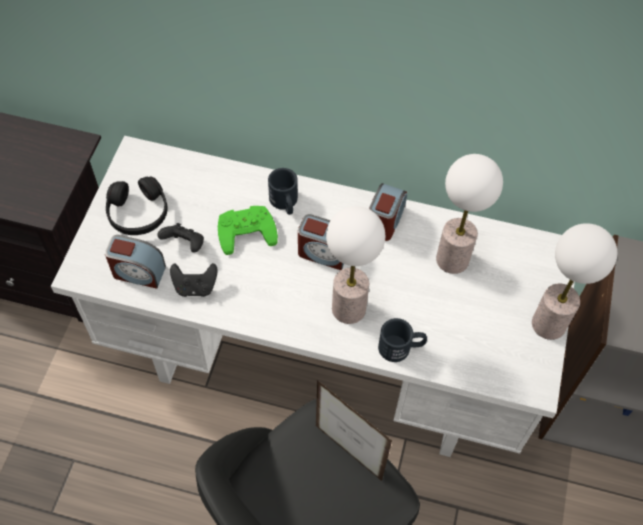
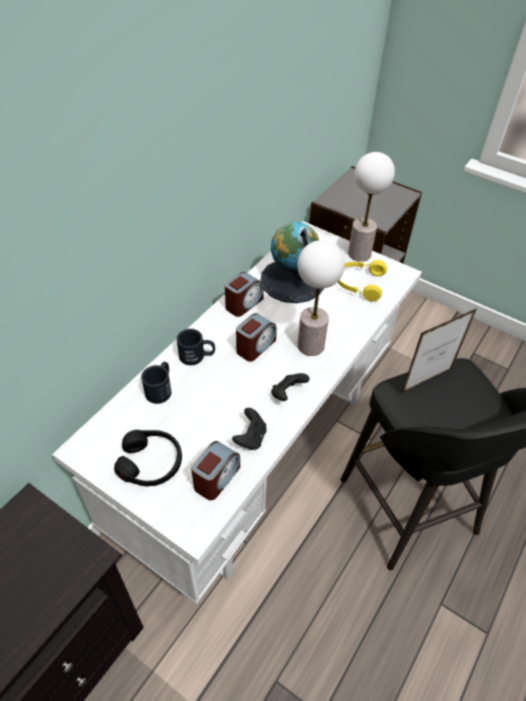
camera: 70 degrees left, 10 degrees down
(185, 245) = (204, 435): black game controller -> black game controller (287, 394)
(246, 229) = (209, 387): green game controller -> none
(385, 220) = (243, 304): alarm clock -> alarm clock turned 90 degrees clockwise
(401, 347) = (353, 327): black mug -> black mug (160, 388)
(452, 259) = (292, 280): table lamp -> globe
(486, 337) = (358, 284): none -> yellow headphones

